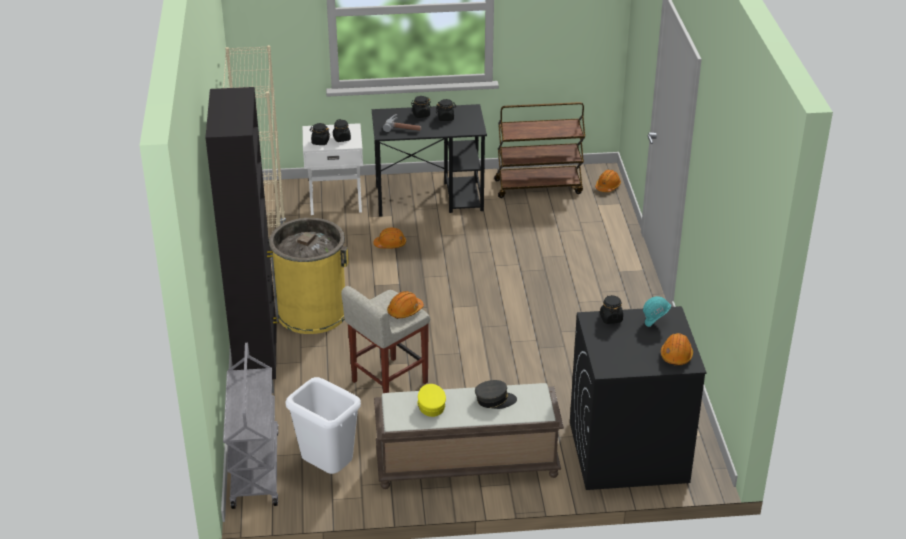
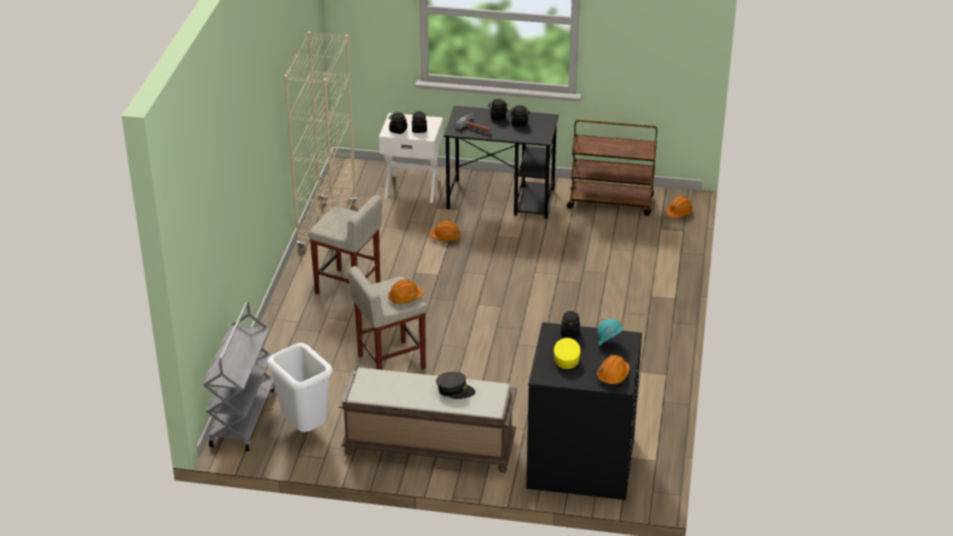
camera: 15 degrees right, 0 degrees up
(258, 366) = (281, 328): black cabinet -> none
(312, 312) = (348, 288): yellow trash can -> beige stool
(431, 405) = (396, 385): yellow cap -> yellow cap (566, 358)

